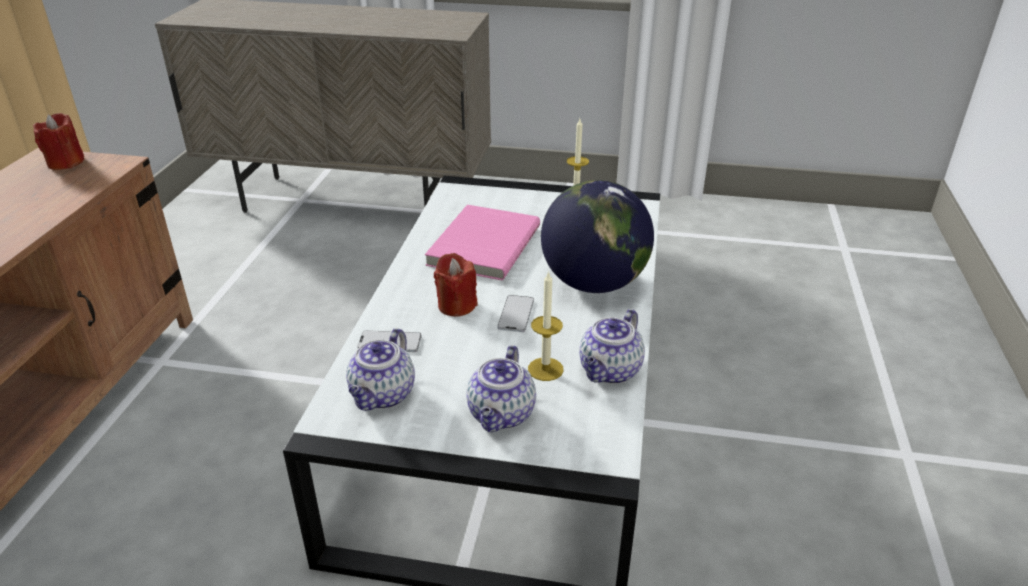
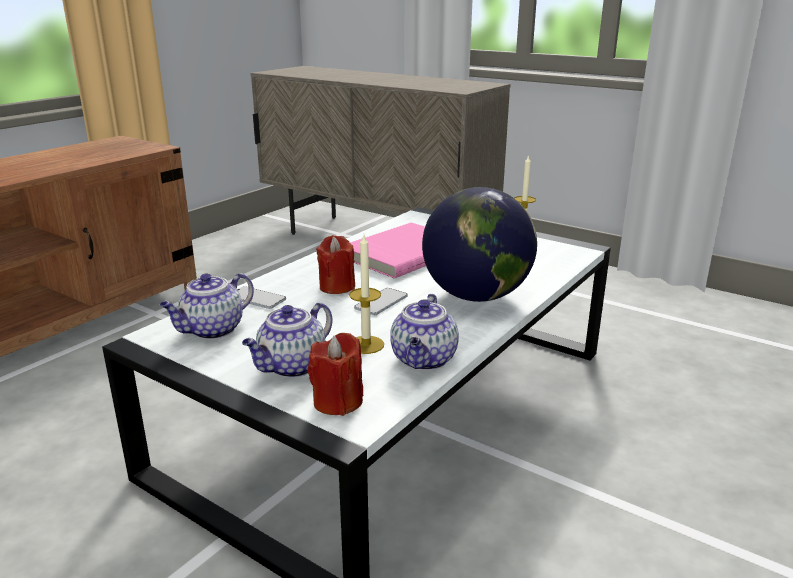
camera: 25 degrees right, 10 degrees down
(65, 163) = (125, 143): red candle -> red candle (338, 401)
(610, 372) = (424, 360): teapot -> teapot turned 45 degrees counterclockwise

